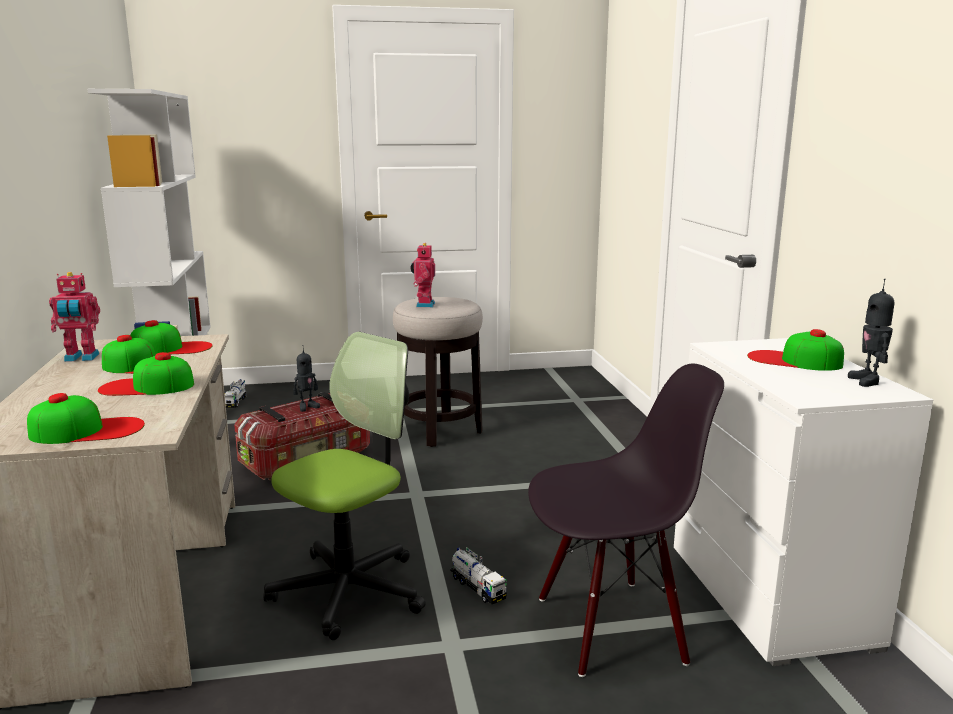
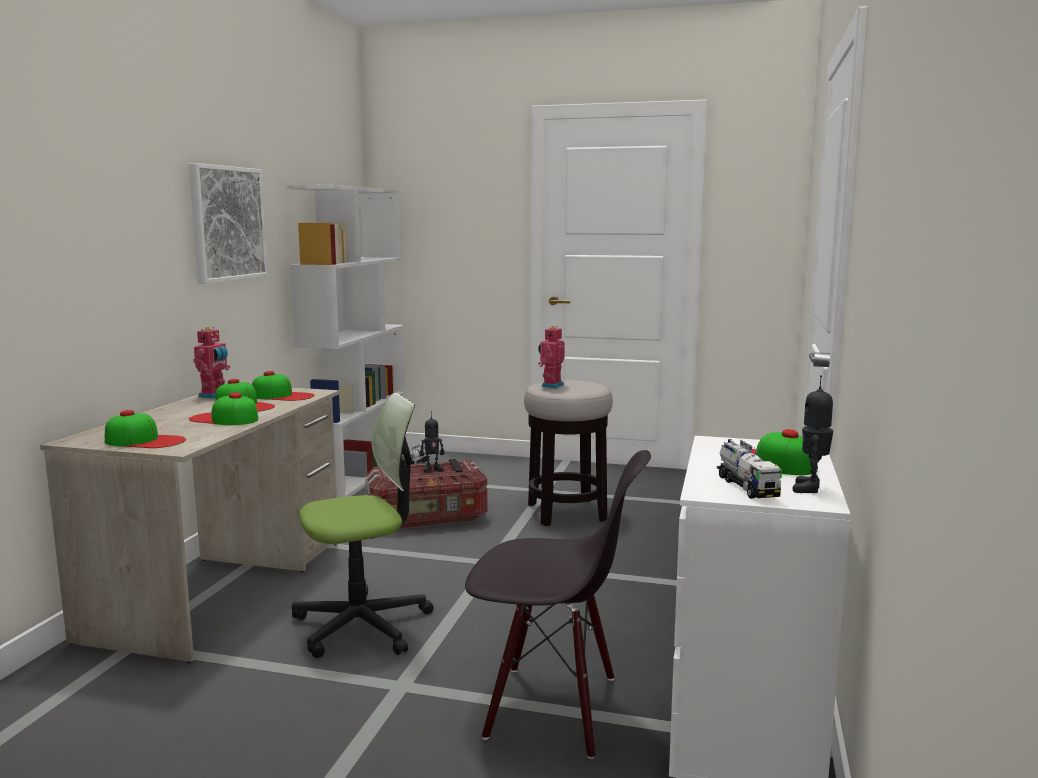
camera: 25 degrees right, 5 degrees down
(47, 138) = (227, 223): none -> picture
(81, 358) = (214, 396): toy robot -> toy robot turned 90 degrees counterclockwise
(477, 587) = (467, 647): toy truck -> toy truck (746, 487)

